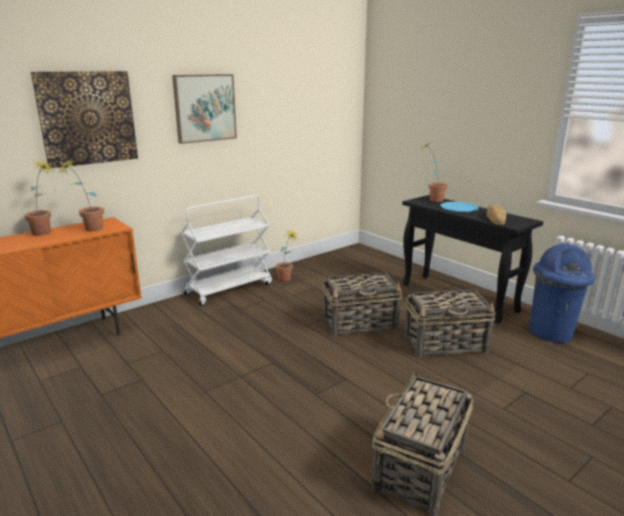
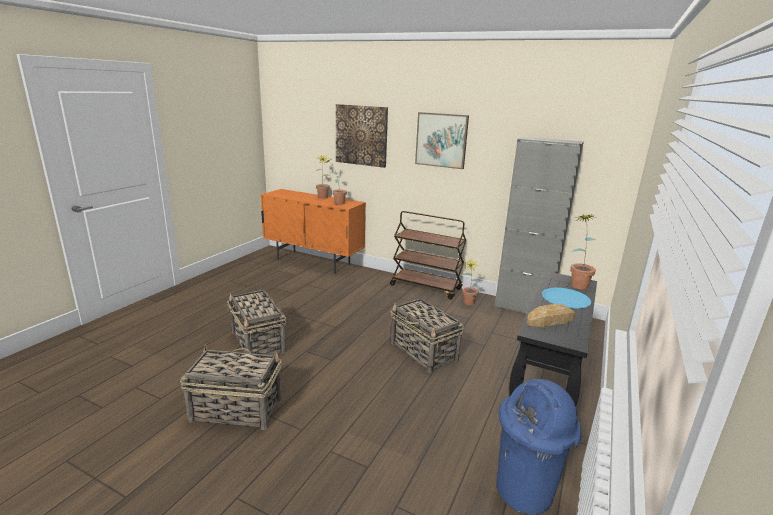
camera: 65 degrees right, 0 degrees up
(229, 289) = (426, 287): white cart -> brown cart
(315, 261) = (523, 308): none -> grey cabinet
(446, 344) = (426, 405): basket -> basket (258, 342)

